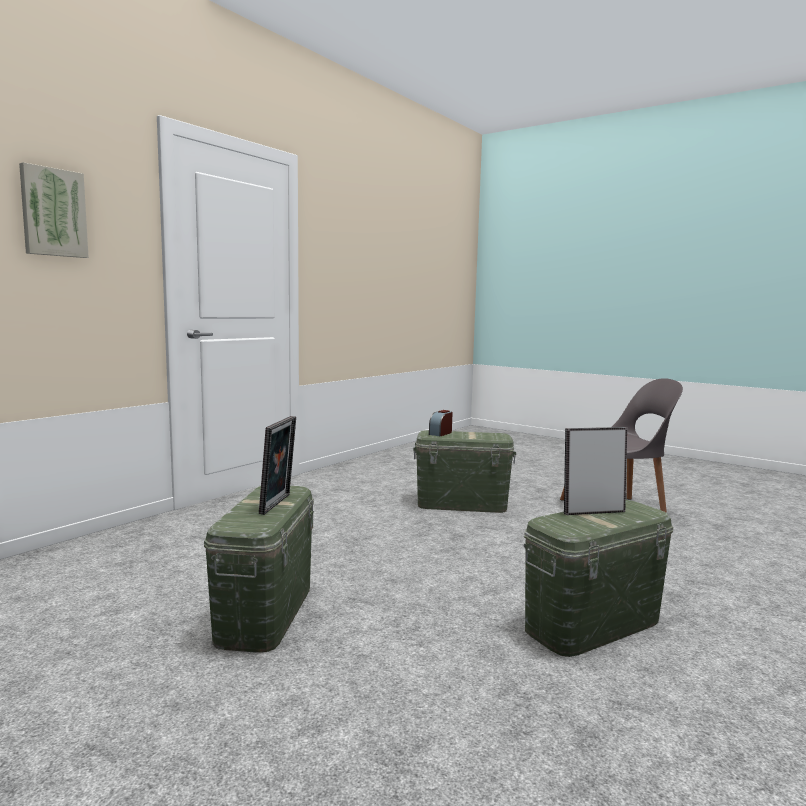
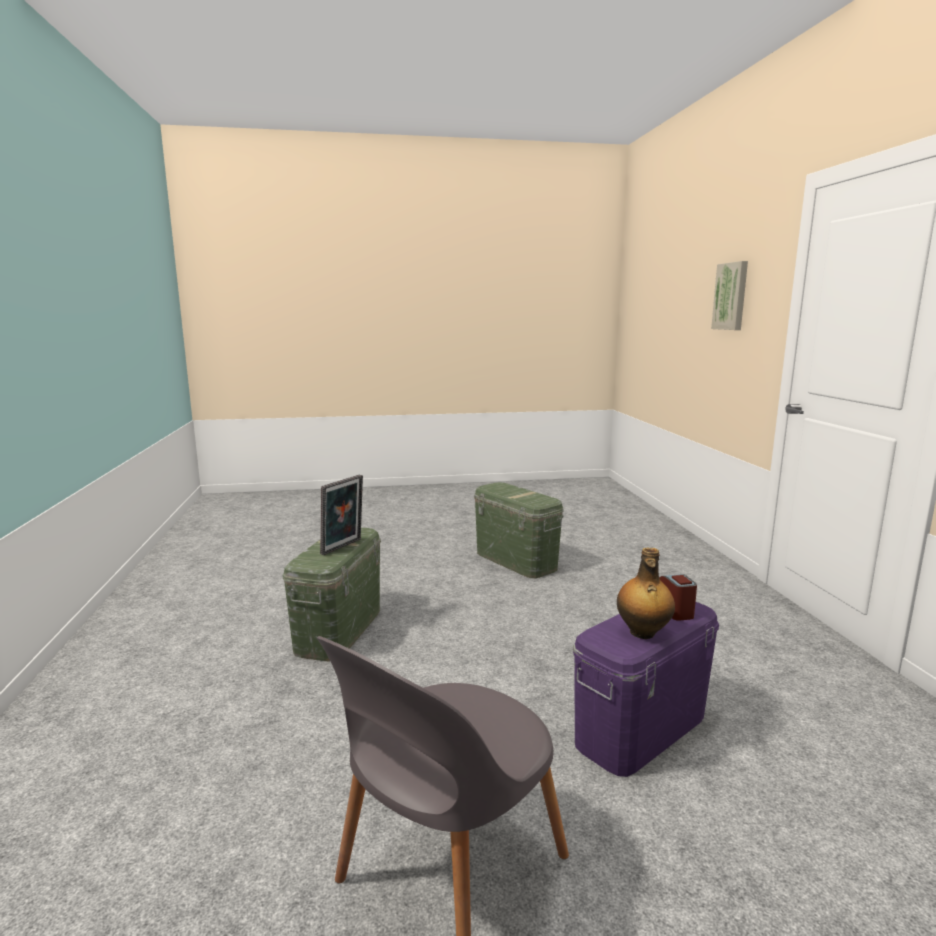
camera: 135 degrees right, 5 degrees up
(278, 504) = (513, 495): picture frame -> none
(462, 504) = (641, 729): green storage box -> purple storage box
(479, 434) = (642, 633): none -> bottle

